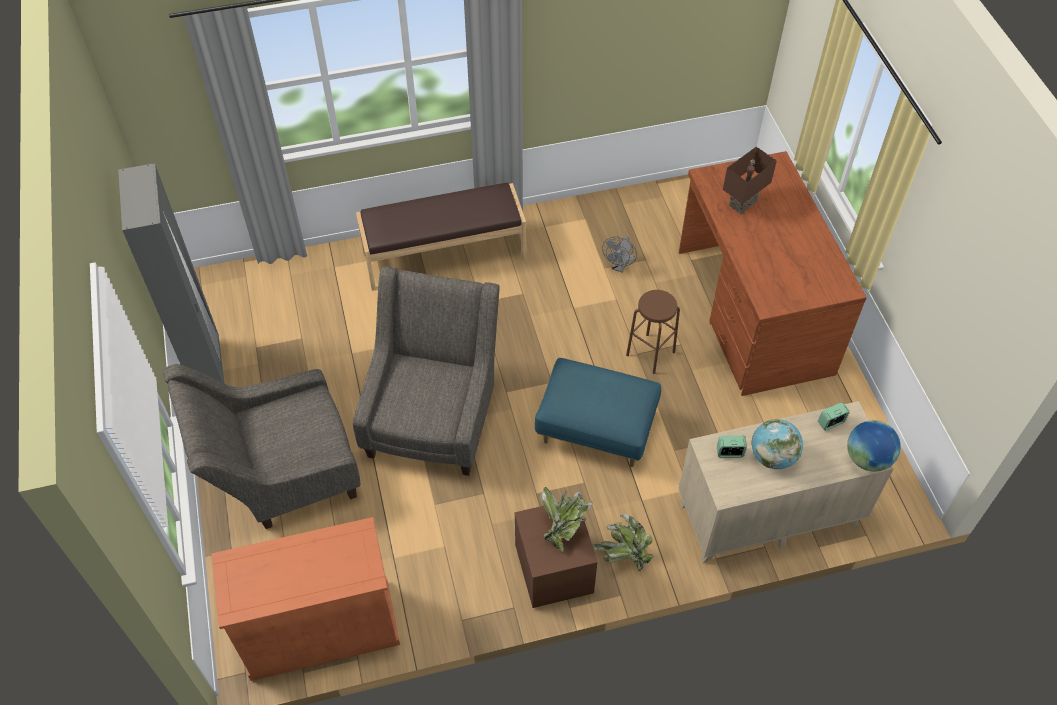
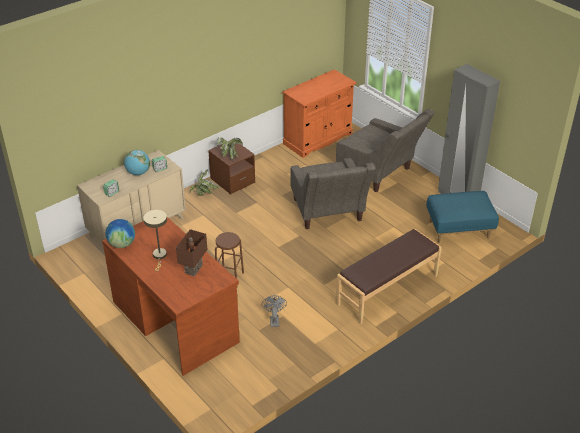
camera: 155 degrees right, 15 degrees down
(281, 474) = (380, 174): grey armchair -> grey armchair turned 90 degrees clockwise
(597, 430) = (241, 234): blue ottoman -> blue ottoman (458, 230)
(785, 239) = (159, 256): none -> beige table lamp
(867, 459) = (90, 184): globe -> globe (122, 244)

